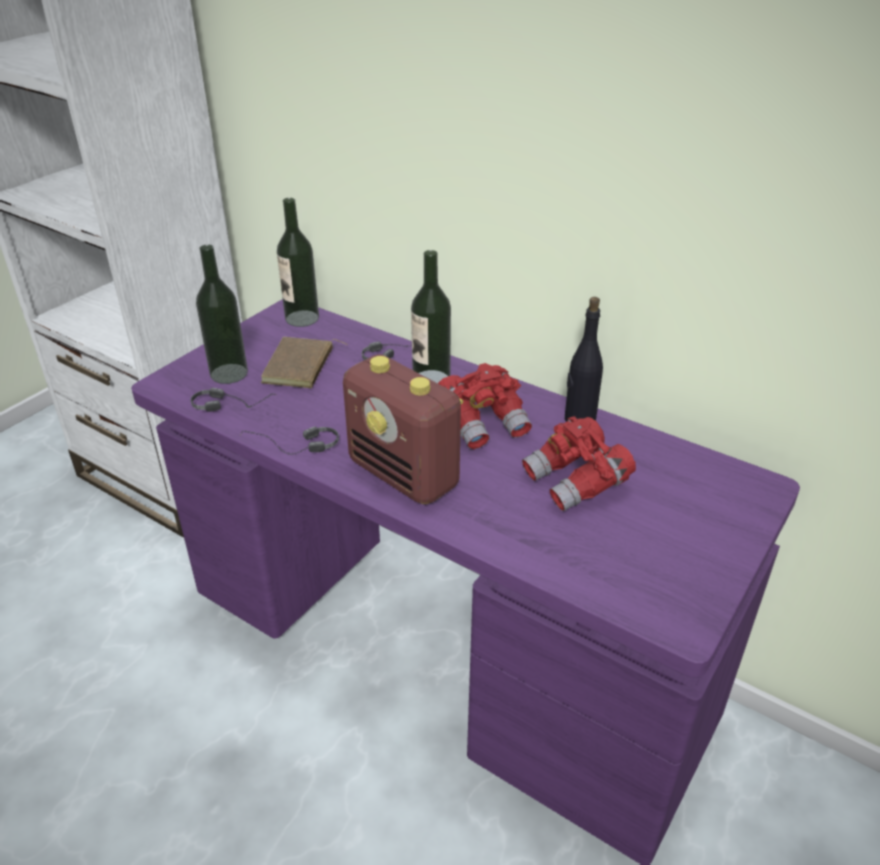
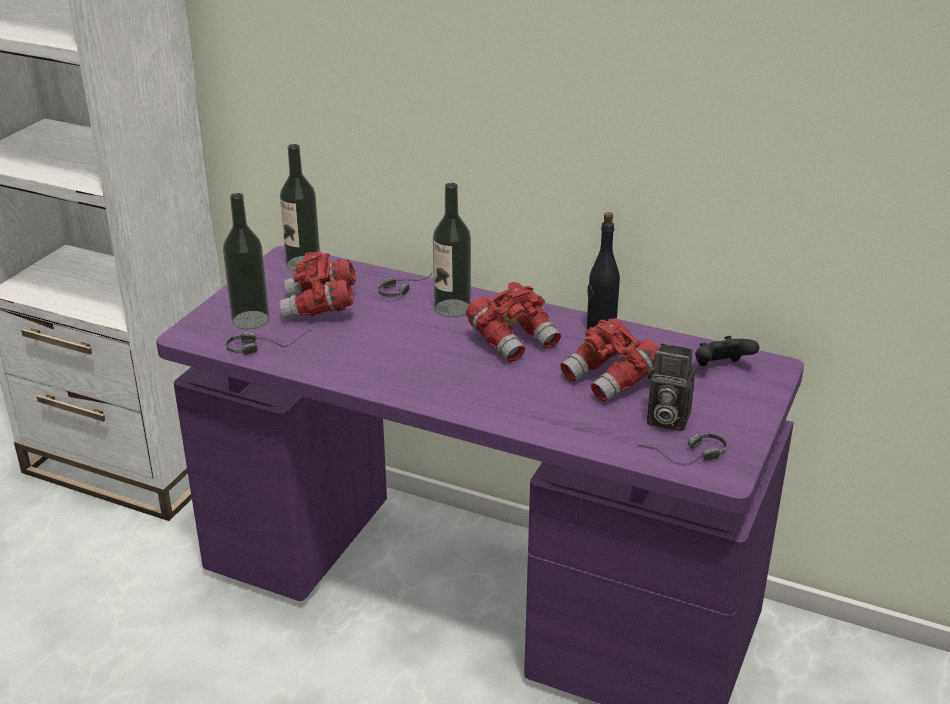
camera: 10 degrees left, 5 degrees down
(292, 449) = (341, 378): headphones -> headphones (683, 460)
(301, 367) = (320, 308): brown book -> red binoculars
(405, 475) = (454, 389): radio -> none
(626, 540) = (665, 419): none -> camera
(703, 481) = (721, 368): none -> black game controller

